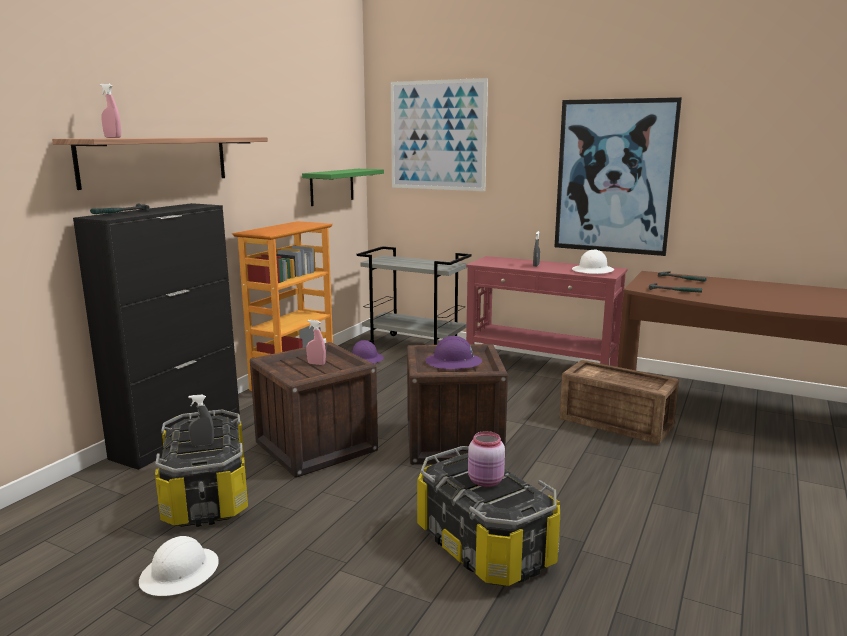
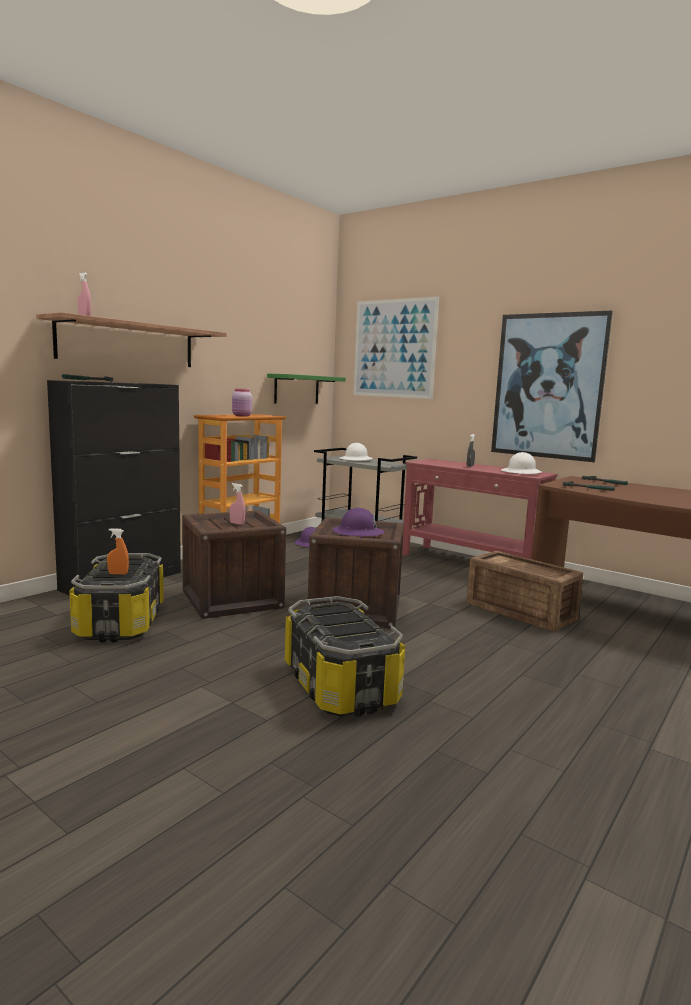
camera: 10 degrees right, 5 degrees down
(180, 573) = (68, 671): white hard hat -> white hard hat (356, 459)
(202, 444) = (118, 574): grey spray bottle -> orange spray bottle
(486, 482) = (343, 622): pink jar -> pink jar (242, 416)

